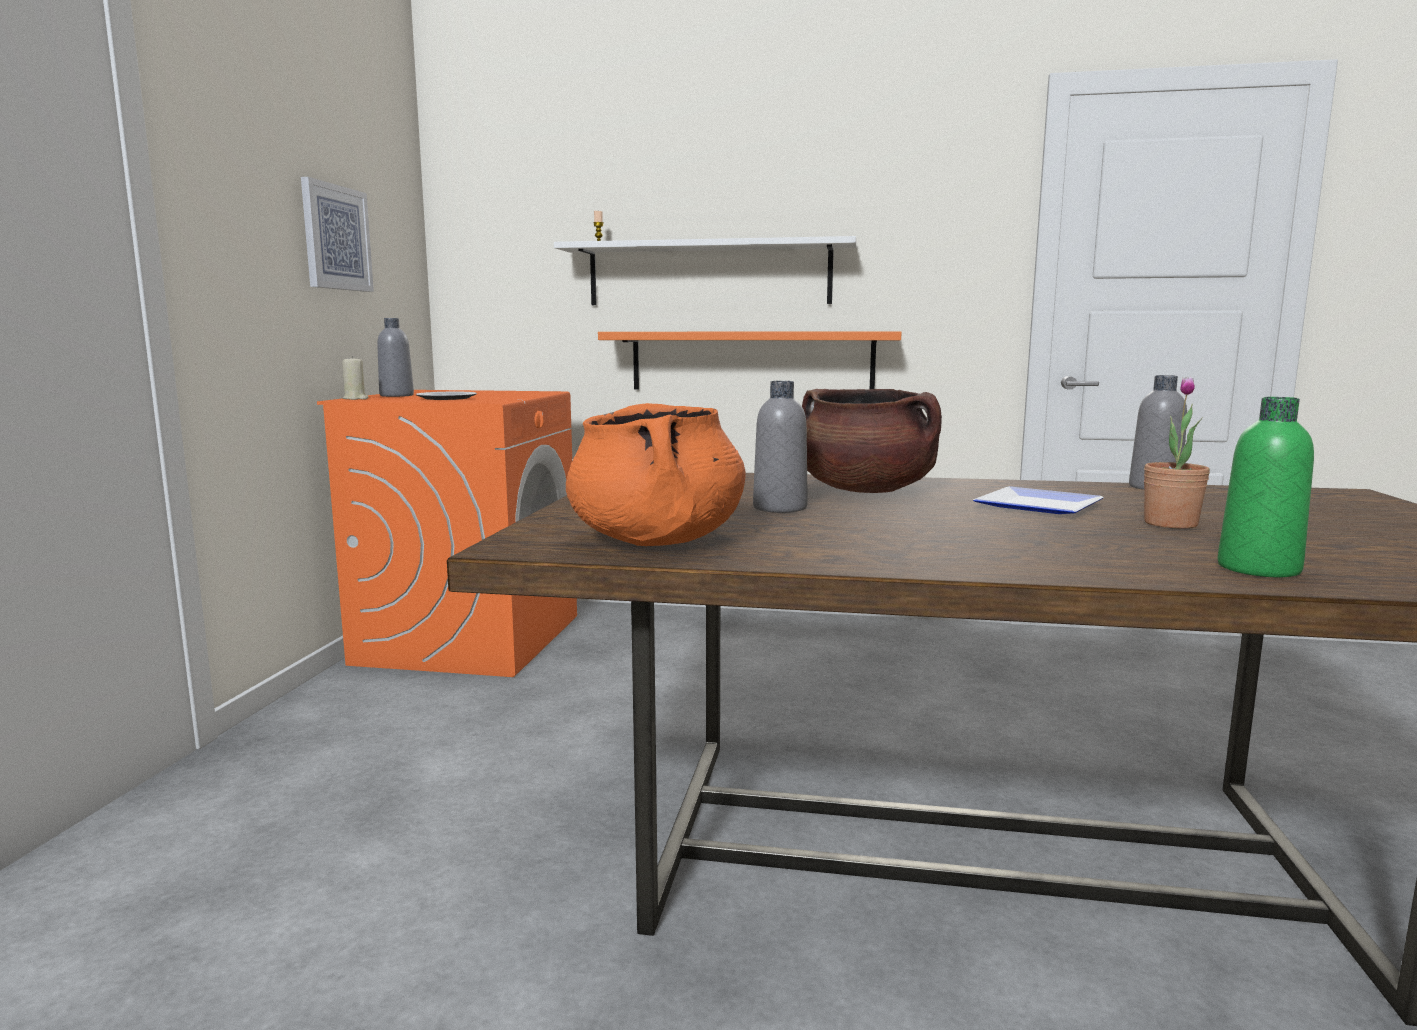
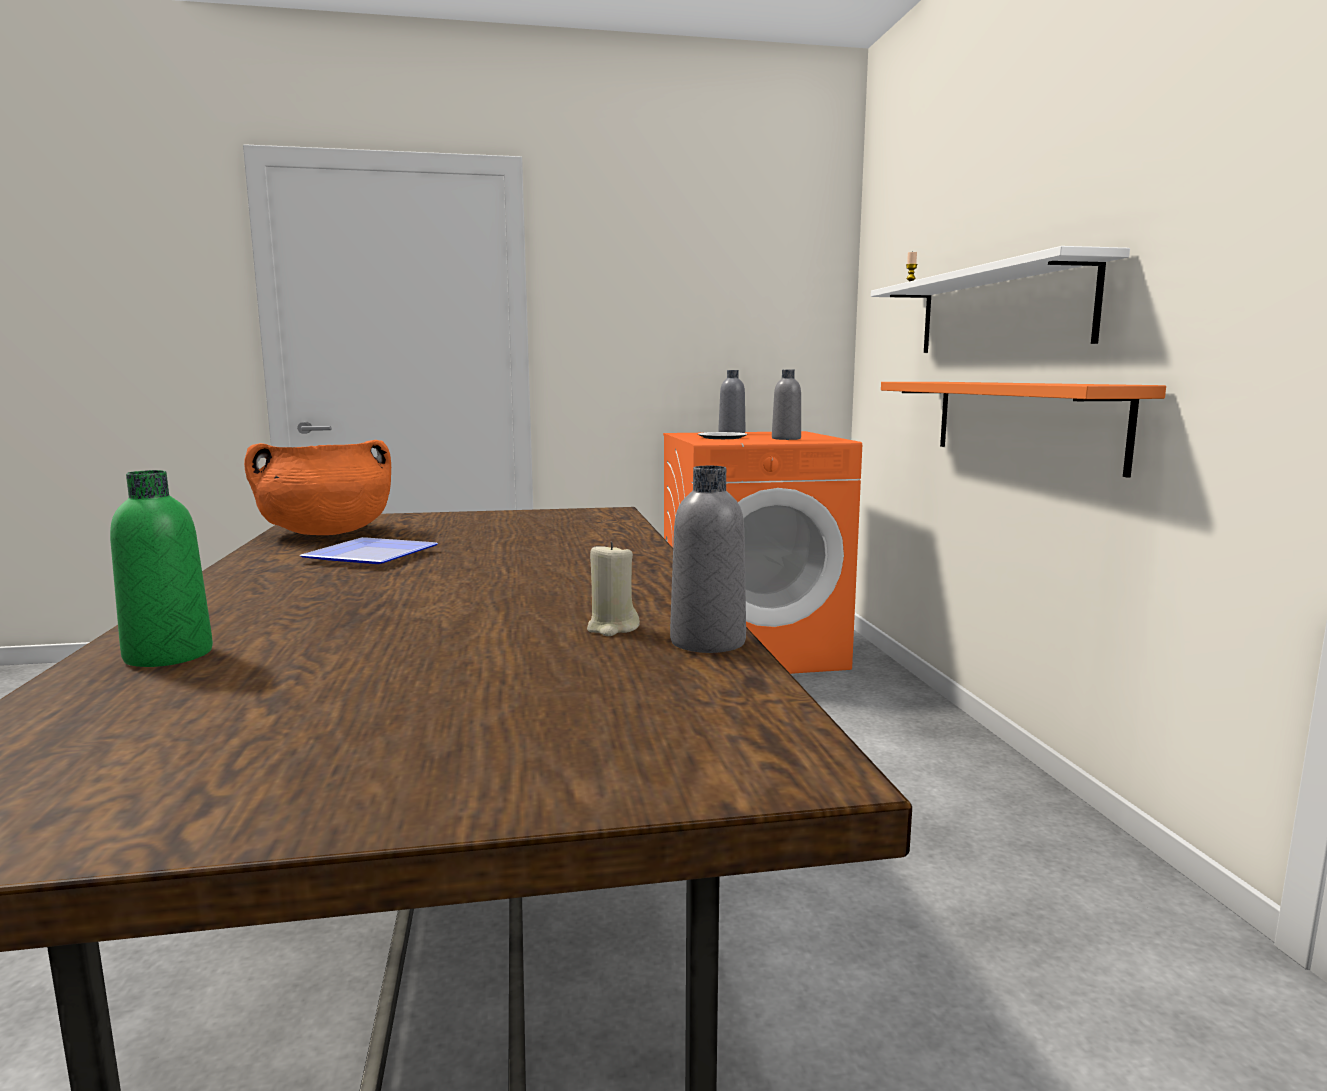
camera: 70 degrees right, 0 degrees up
(336, 238) = (712, 307): picture -> none
(356, 399) = (688, 433): beige candle -> beige candle (612, 628)
(780, 508) = (460, 542): grey bottle -> grey bottle (786, 438)
(865, 491) = (567, 554): brown cooking pot -> none
(1035, 505) = (515, 596): plate -> plate (376, 556)
(1170, 524) = (412, 637): potted plant -> none

